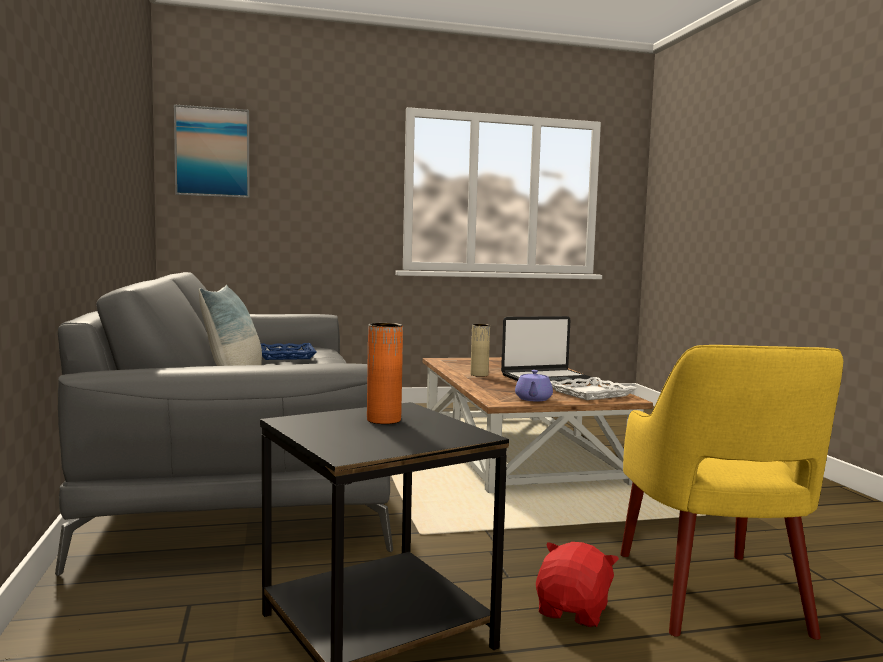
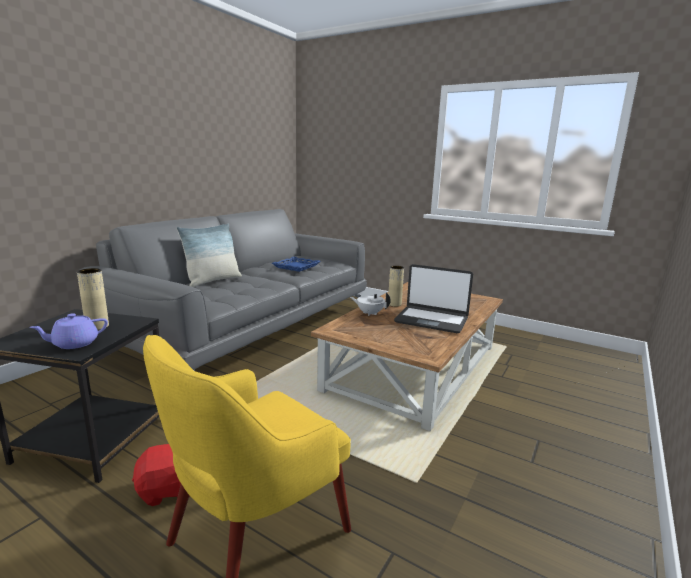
camera: 45 degrees right, 10 degrees up
(212, 152) = (322, 132): picture -> none
(384, 420) = (97, 326): orange vase -> beige vase
(485, 385) = (369, 313): none -> white teapot
(533, 399) = (357, 334): purple teapot -> purple teapot (74, 344)
(590, 393) = (417, 342): white tray -> none

